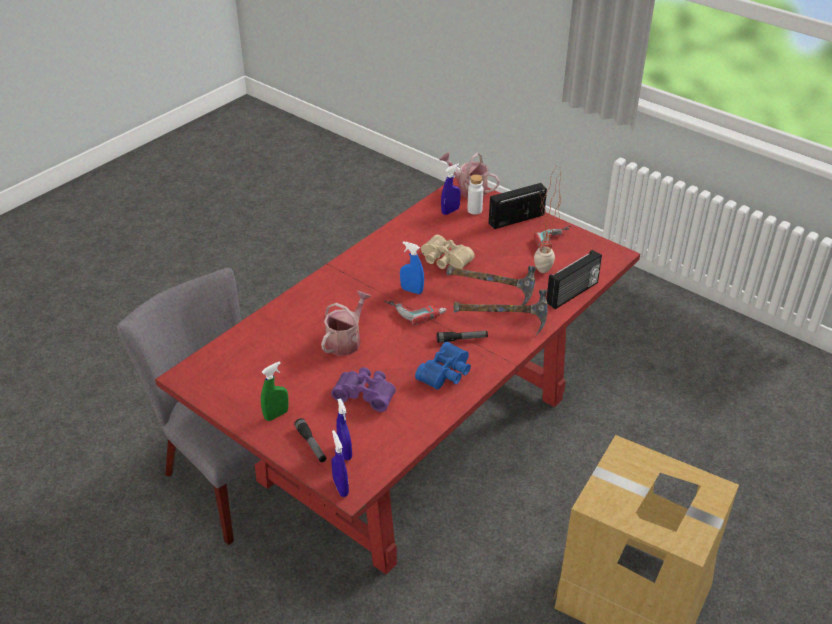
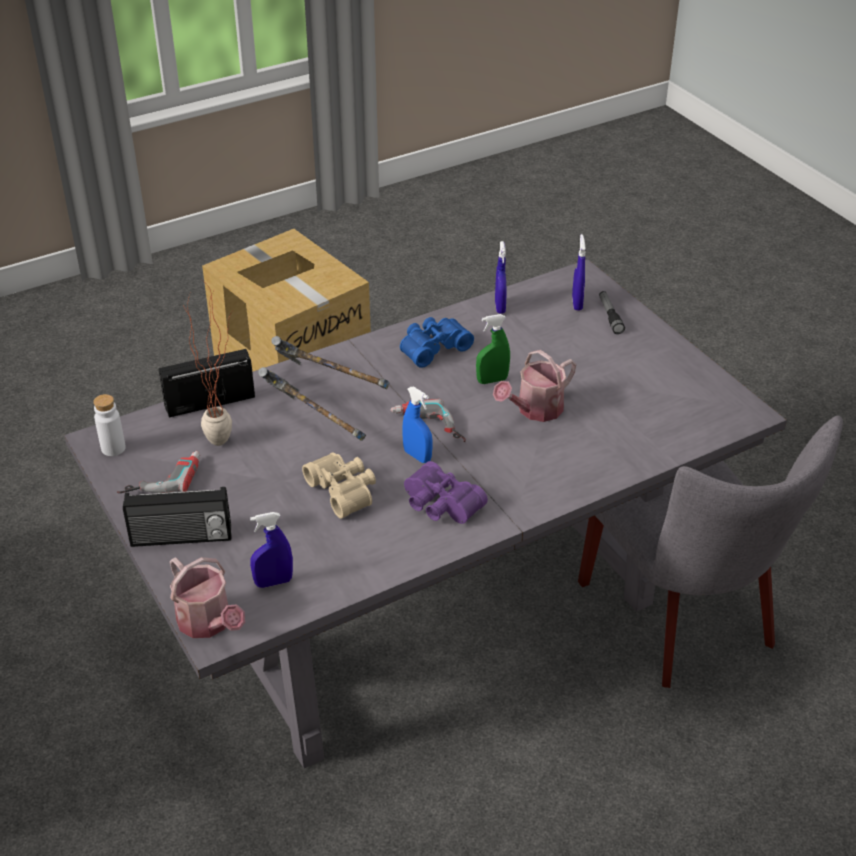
camera: 160 degrees left, 0 degrees up
(276, 415) = (641, 350): green spray bottle -> green spray bottle (492, 380)
(340, 487) = (590, 278): blue spray bottle -> blue spray bottle (500, 307)
(366, 393) = (534, 348): purple binoculars -> purple binoculars (440, 505)
(416, 437) = (425, 605): red dining table -> grey dining table
(462, 339) = (391, 379): flashlight -> none
(474, 210) = (232, 573): white bottle -> white bottle (113, 448)

